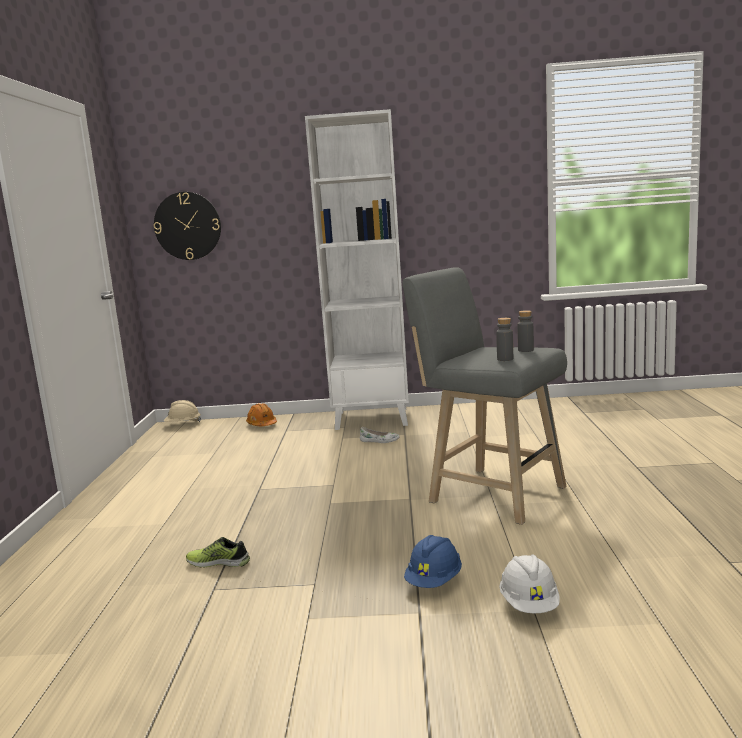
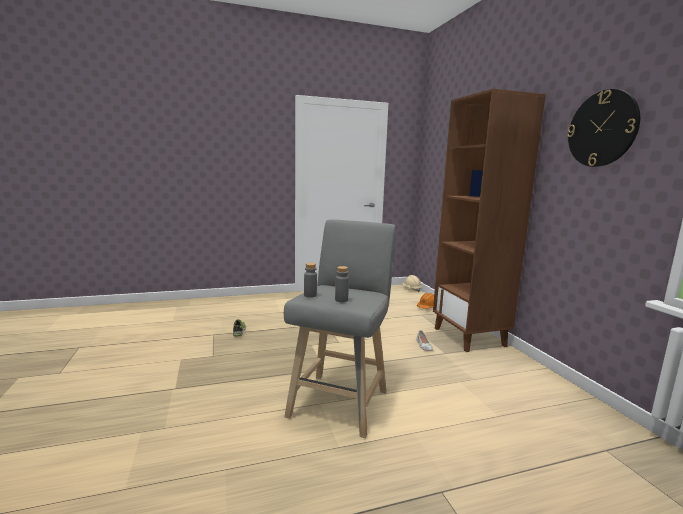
camera: 70 degrees right, 0 degrees up
(187, 226) = (436, 173): wall clock -> wall clock (602, 129)
(372, 418) = (470, 337): white bookcase -> brown bookcase
(434, 581) = (208, 389): blue hard hat -> none
(529, 604) = (171, 426): white hard hat -> none

